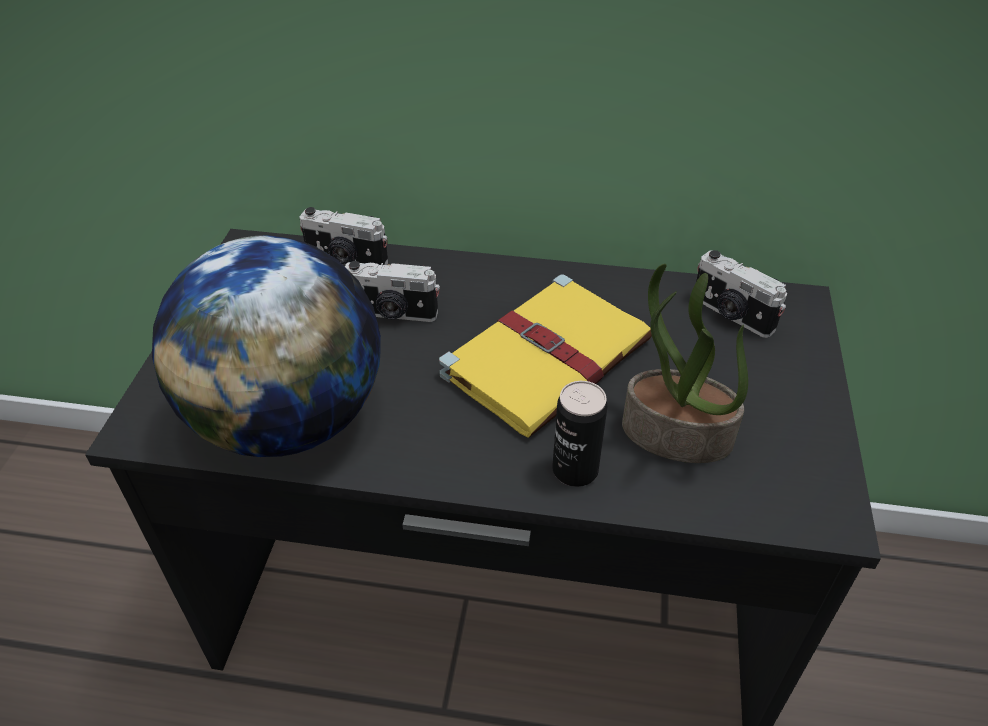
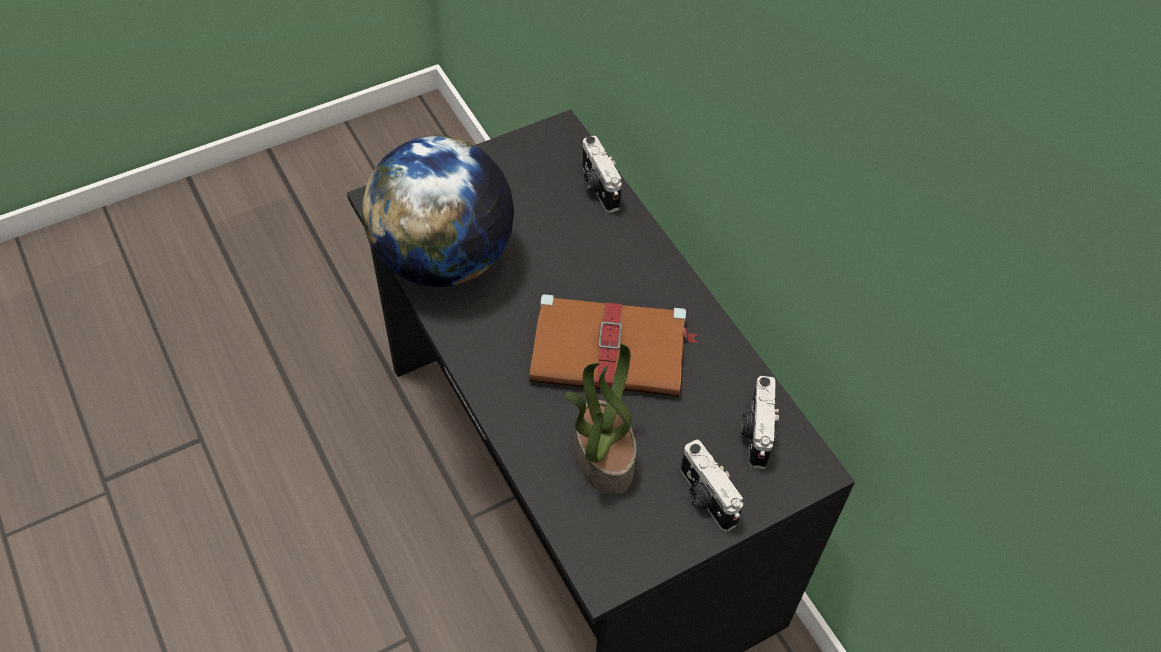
camera: 50 degrees right, 10 degrees up
(392, 314) = (573, 246): camera -> camera (706, 497)
(549, 356) = (611, 351): yellow book -> brown book
(575, 470) = (526, 420): can -> none

